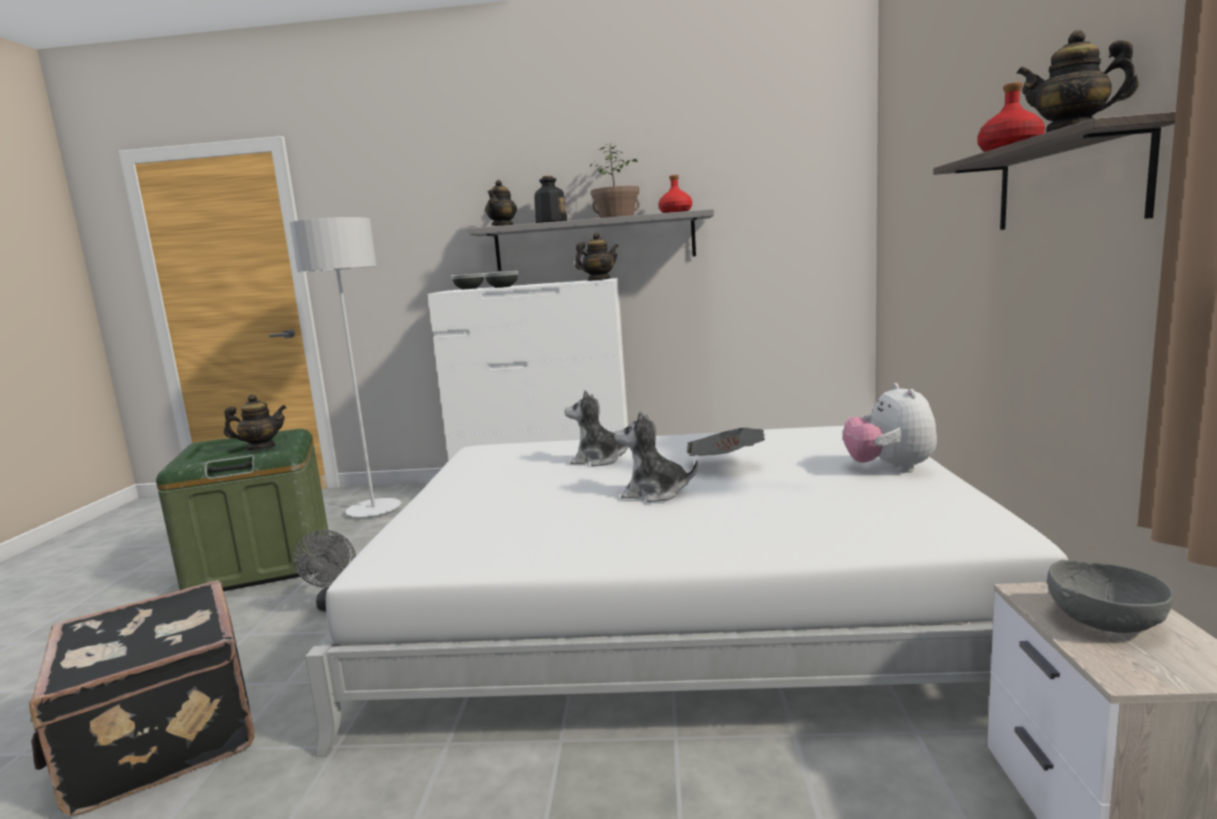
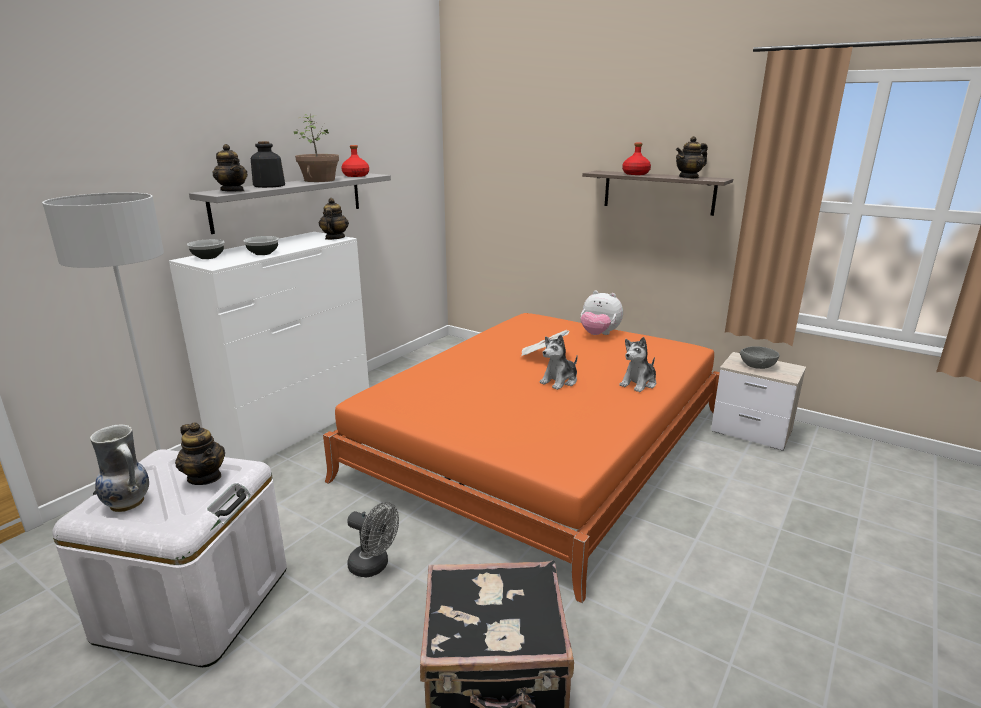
camera: 60 degrees left, 10 degrees up
(220, 447) = (128, 502): none -> vase
(261, 448) = (205, 477): teapot -> teapot turned 120 degrees clockwise
(261, 562) = (195, 603): green storage box -> white storage box
(598, 460) = (474, 376): plush toy -> plush toy (639, 383)
(679, 603) = (541, 444): white bed -> orange bed

